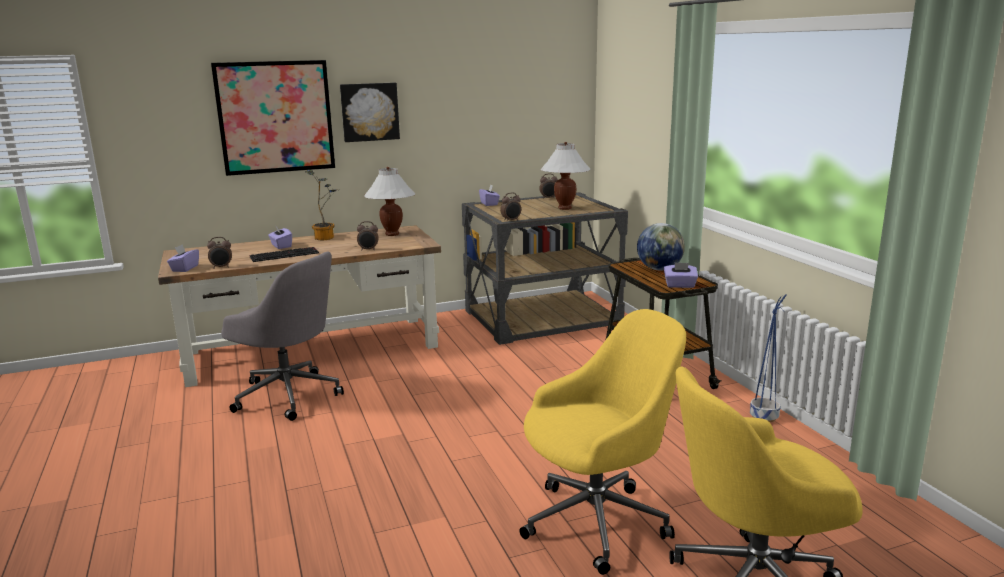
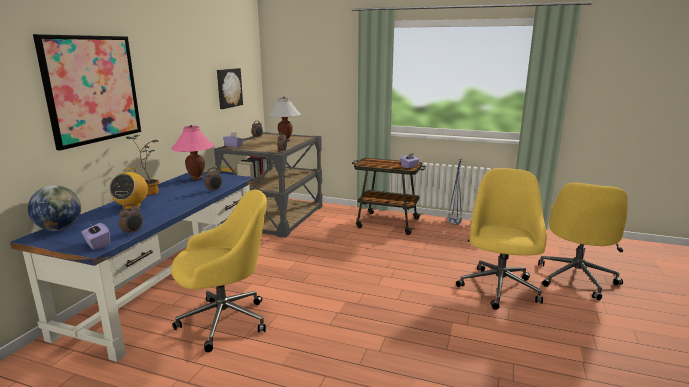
camera: 50 degrees left, 0 degrees up
(281, 246) = (131, 206): purple tissue box -> radio
(285, 254) = (158, 210): keyboard -> none
(289, 396) = (225, 321): grey office chair -> yellow office chair
(313, 349) = (167, 288): brown desk -> blue desk
(369, 112) = (156, 82): picture -> picture (228, 88)
(392, 234) = (196, 179): white table lamp -> pink table lamp
(659, 269) = (380, 162): globe -> globe (59, 229)

